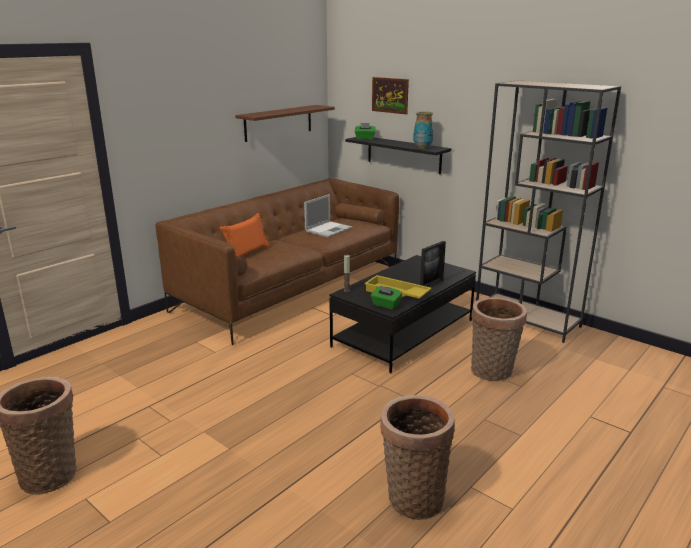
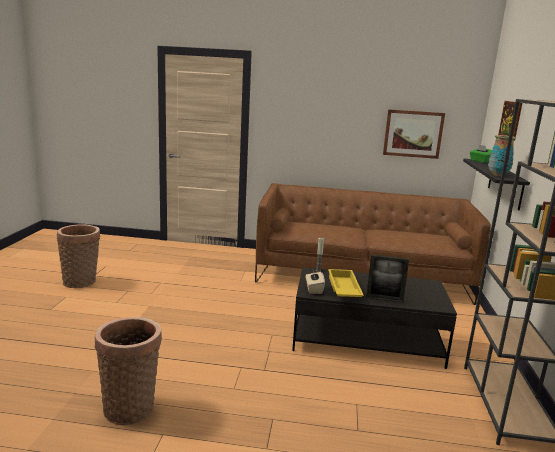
camera: 55 degrees right, 5 degrees down
(247, 254) = (313, 225): orange pillow -> none
(278, 122) = (413, 134): brown shelf -> picture
(329, 229) = (407, 235): laptop -> none
(385, 305) = (314, 289): green tissue box -> beige tissue box
(492, 372) = (361, 405): basket -> none

